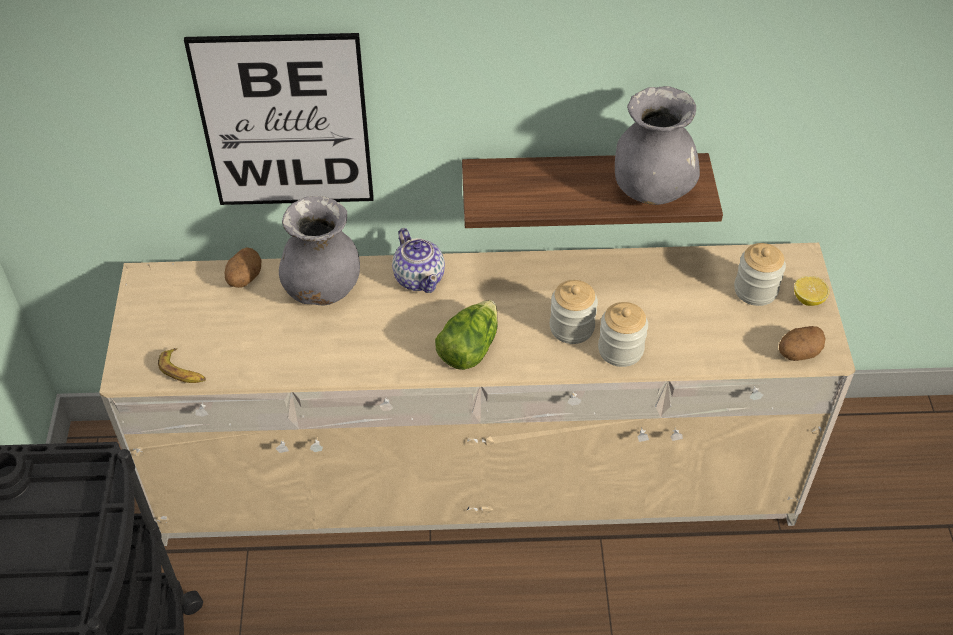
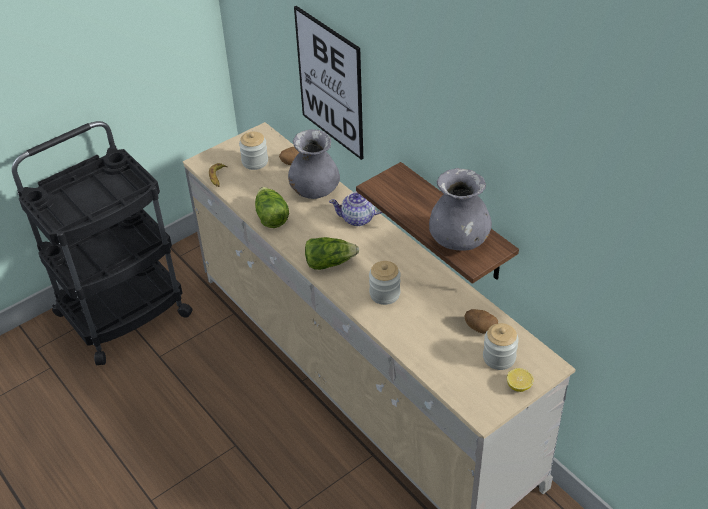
camera: 55 degrees right, 5 degrees down
(324, 358) = (271, 217): none -> lettuce
(419, 277) = (358, 218): teapot -> teapot turned 60 degrees clockwise
(620, 350) = (389, 322): jar -> jar (255, 162)
(798, 353) = (468, 401): potato -> potato (480, 328)

